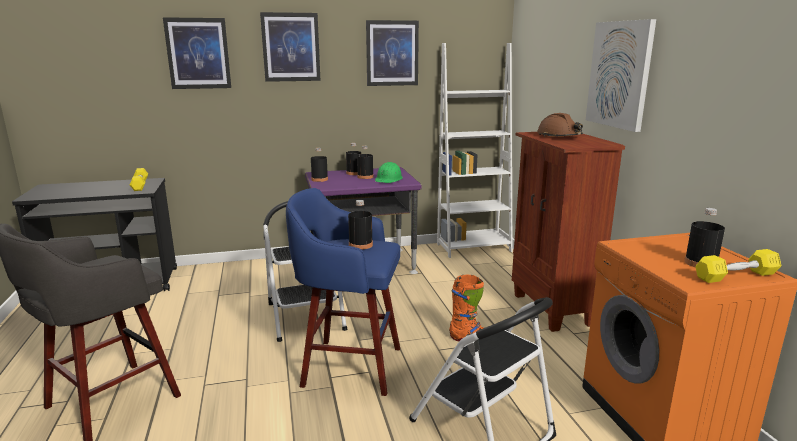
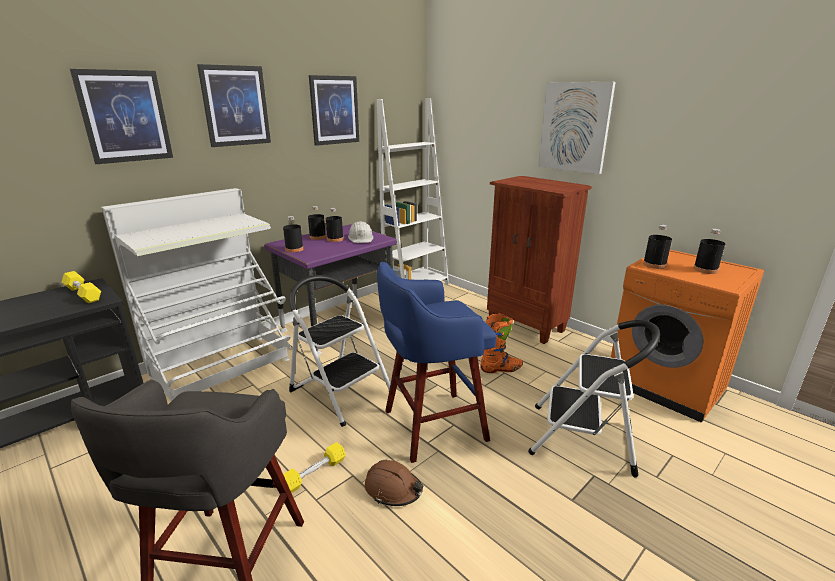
camera: 30 degrees left, 5 degrees up
(241, 276) = (223, 370): none -> white shoe rack
(360, 245) = (442, 310): black bottle -> black bottle (654, 265)
(388, 179) = (361, 238): green hard hat -> white hard hat
(559, 136) = (530, 182): brown hard hat -> brown hard hat (393, 489)
(736, 276) = (737, 275): yellow dumbbell -> yellow dumbbell (314, 474)

